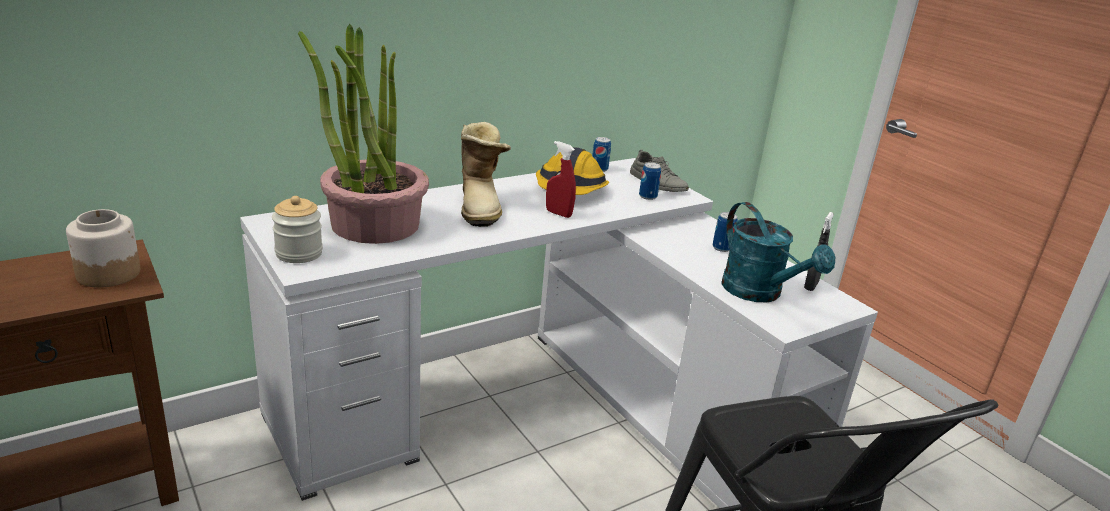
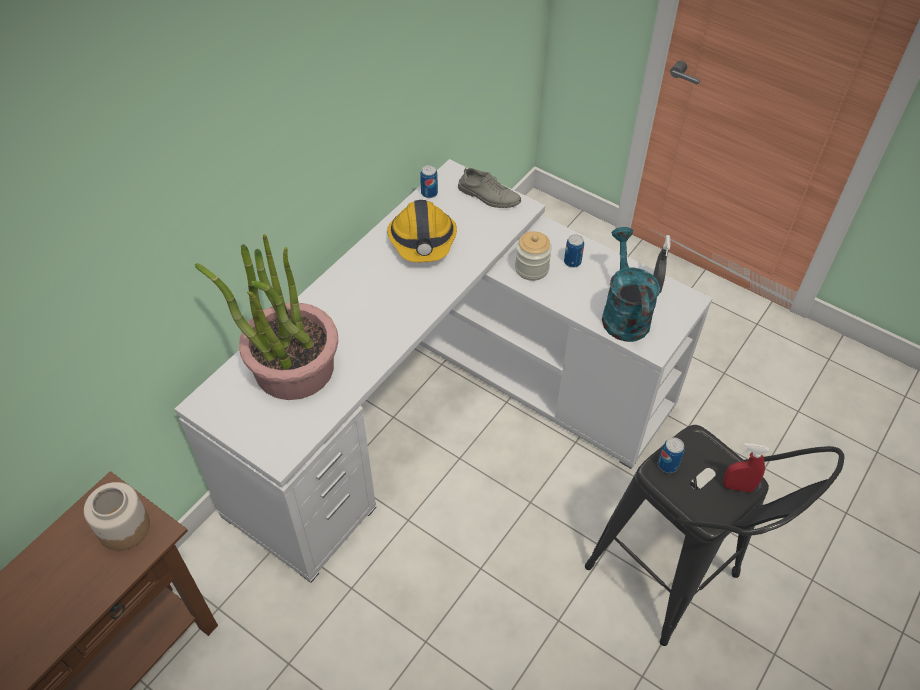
camera: 20 degrees left, 25 degrees up
(299, 253) = (262, 436): jar -> jar (531, 268)
(481, 206) = (364, 301): boot -> none
(558, 213) = (432, 283): red spray bottle -> red spray bottle (737, 487)
(648, 196) = (490, 222): can -> can (667, 464)
(760, 293) = (623, 313): turquoise watering can -> turquoise watering can turned 135 degrees counterclockwise

